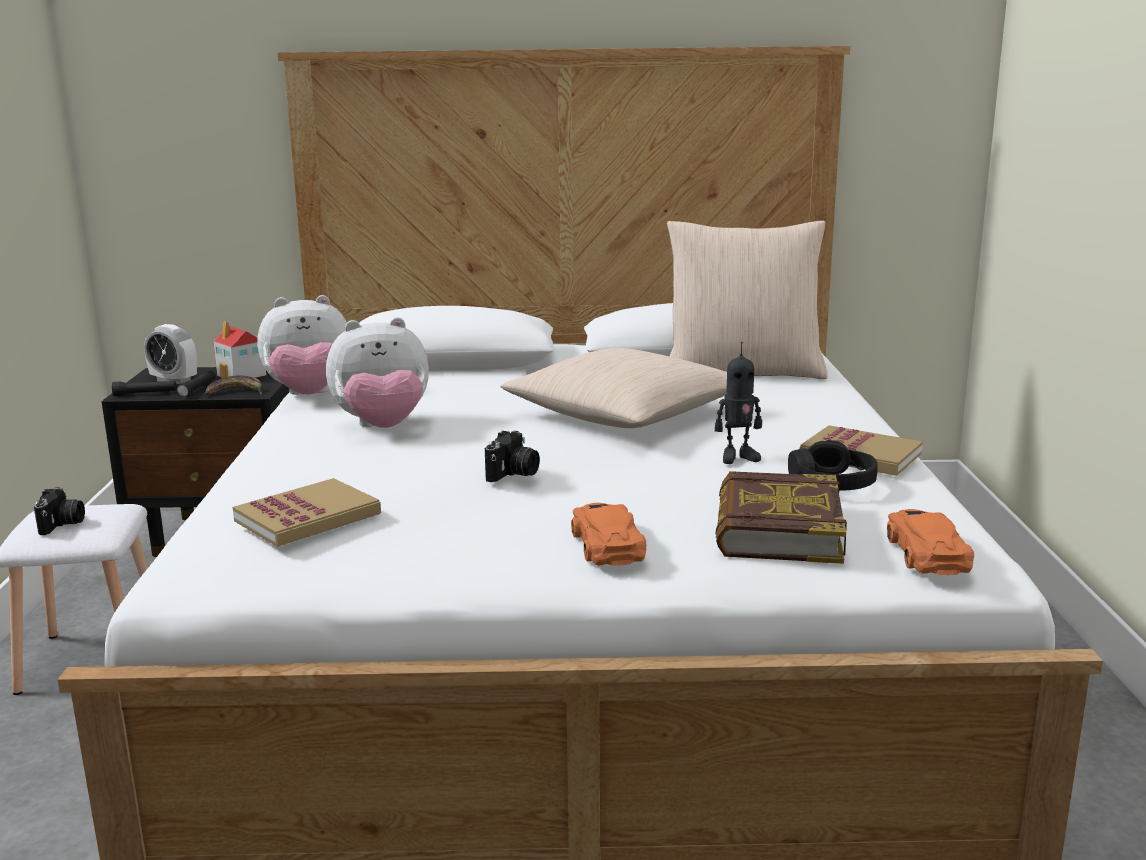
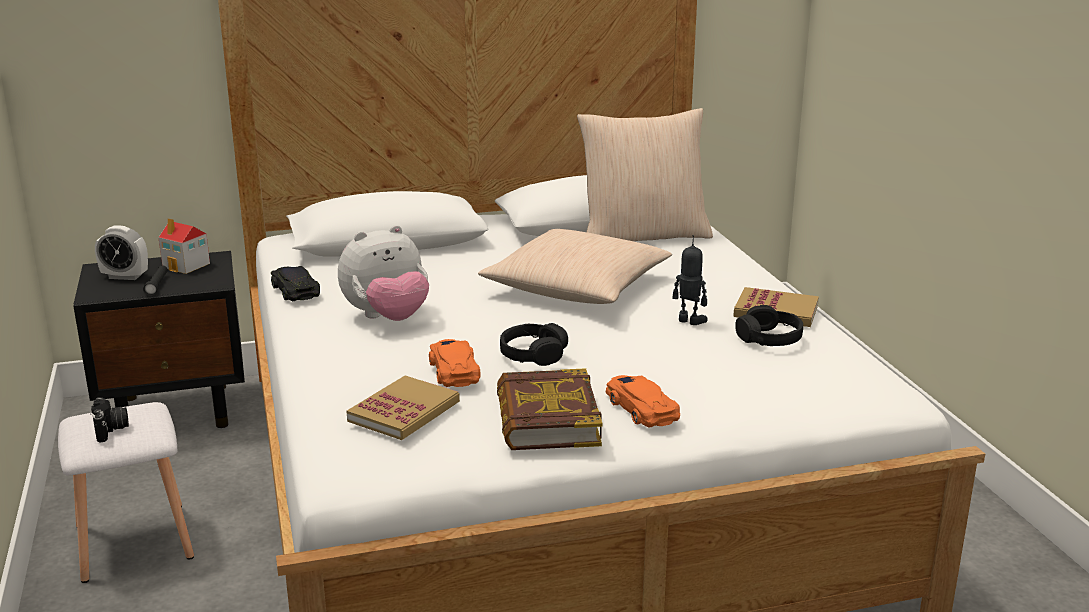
camera: 15 degrees left, 5 degrees up
(145, 394) = (110, 294): black flashlight -> none
(236, 392) = (197, 285): banana -> none
(309, 395) = (295, 290): plush toy -> black toy car
(513, 474) = (533, 354): camera -> black headphones
(738, 457) = (689, 321): toy robot -> toy robot turned 120 degrees counterclockwise
(777, 529) = (753, 382): book -> book (547, 419)
(926, 552) = (860, 390): orange toy car -> orange toy car (454, 370)

